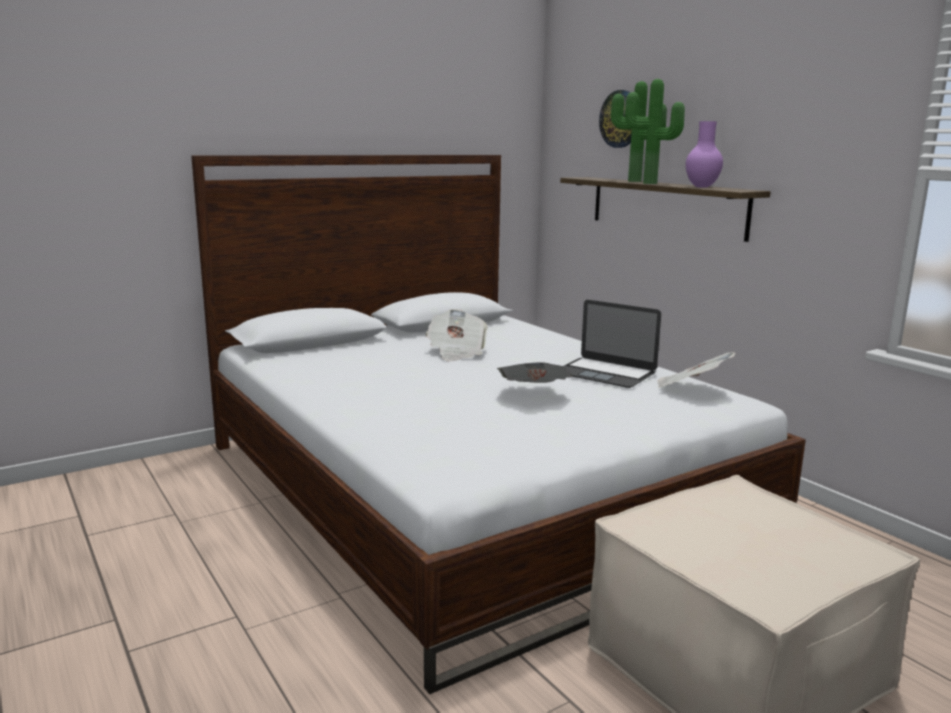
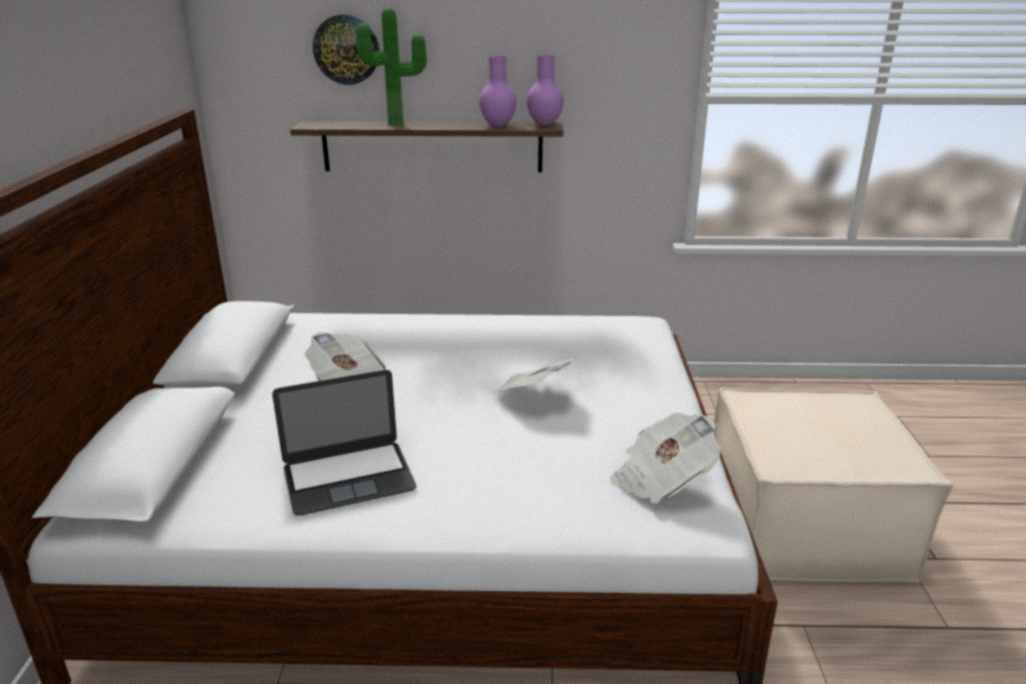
camera: 55 degrees left, 10 degrees up
(605, 373) = (517, 342): laptop -> laptop (348, 477)
(649, 183) = (432, 127): potted plant -> none
(690, 389) = (597, 328): newspaper -> newspaper (661, 479)
(742, 189) = (543, 124): none -> purple vase

